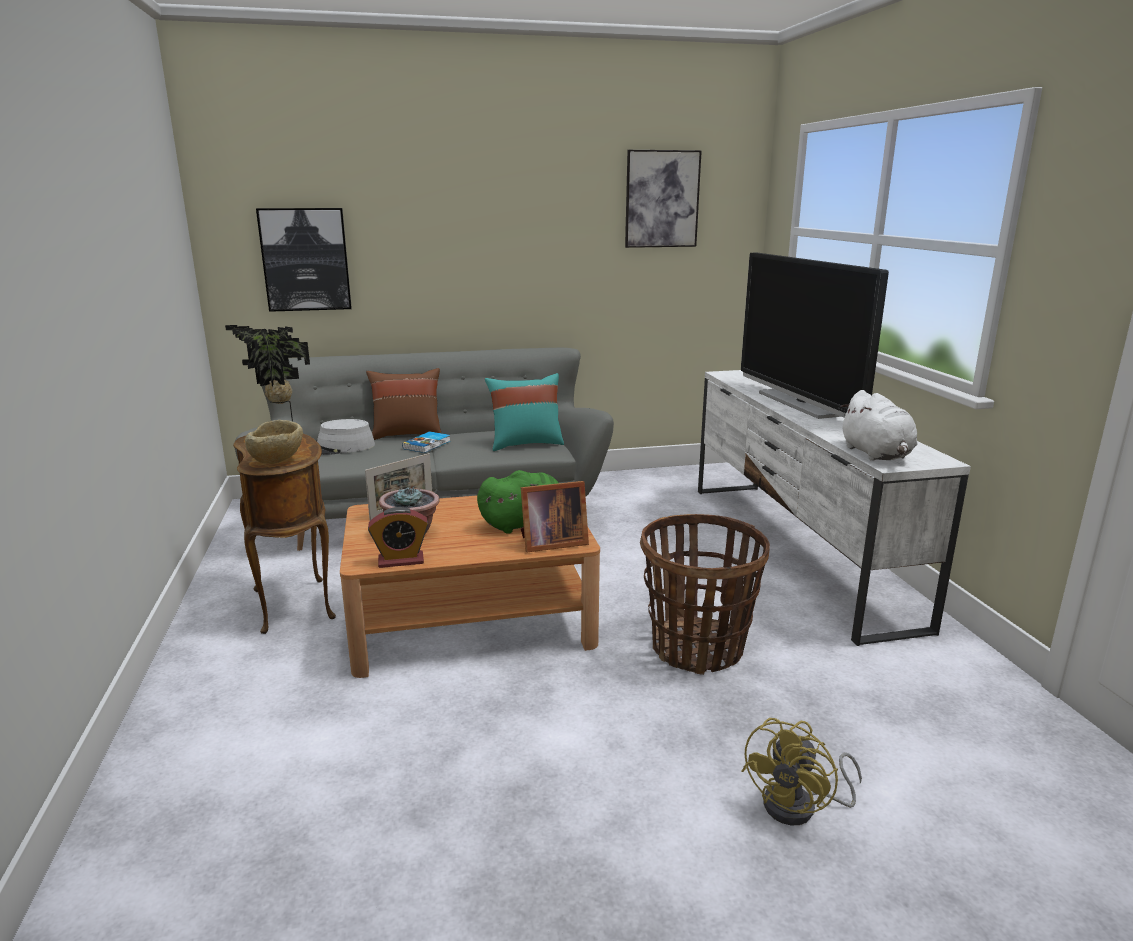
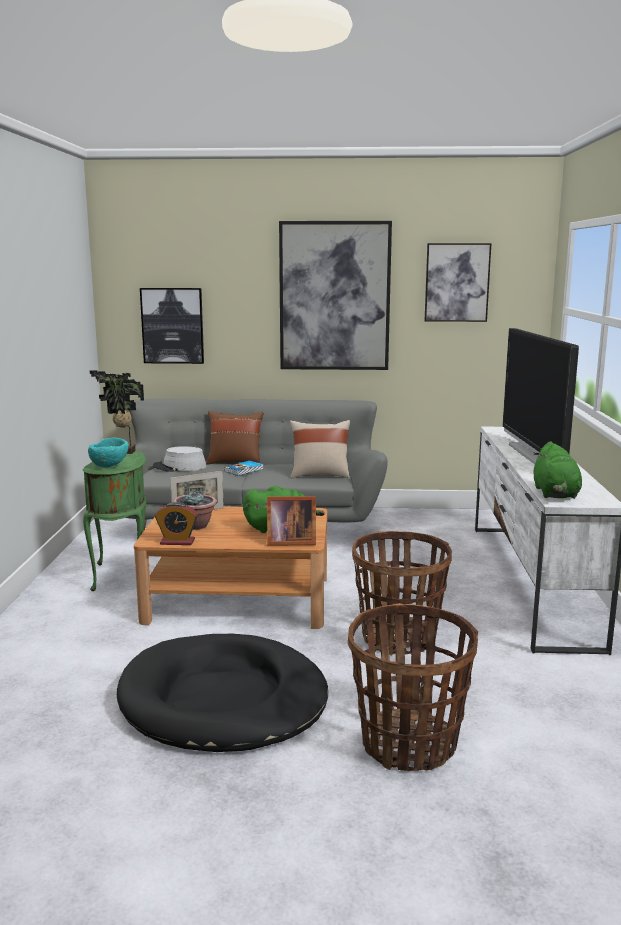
camera: 15 degrees right, 5 degrees down
(277, 462) = (109, 466): beige bowl -> turquoise bowl
(297, 604) = (123, 576): brown side table -> green side table
(517, 218) = (334, 296): none -> picture
(525, 444) = (320, 475): turquoise pillow -> beige pillow
(527, 782) = (223, 699): none -> black dog bed
(800, 807) = (409, 744): yellow fan -> basket
(877, 455) = (555, 494): white plush toy -> green plush toy

